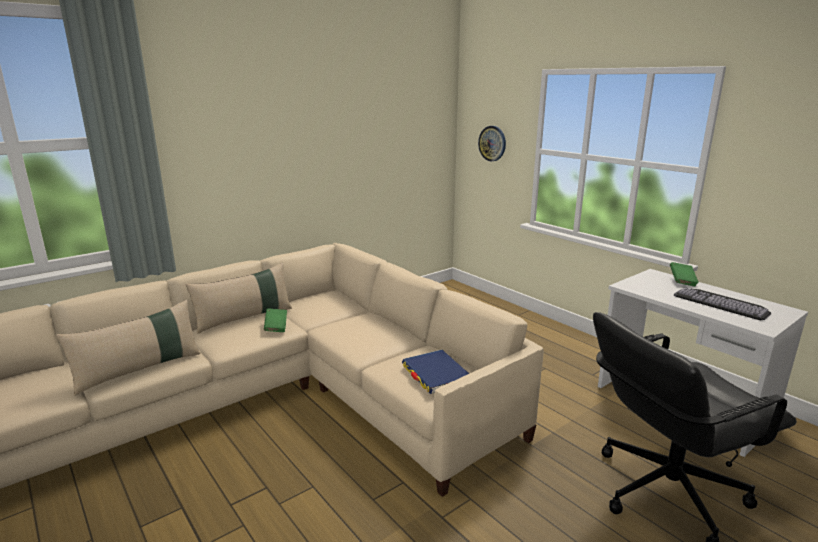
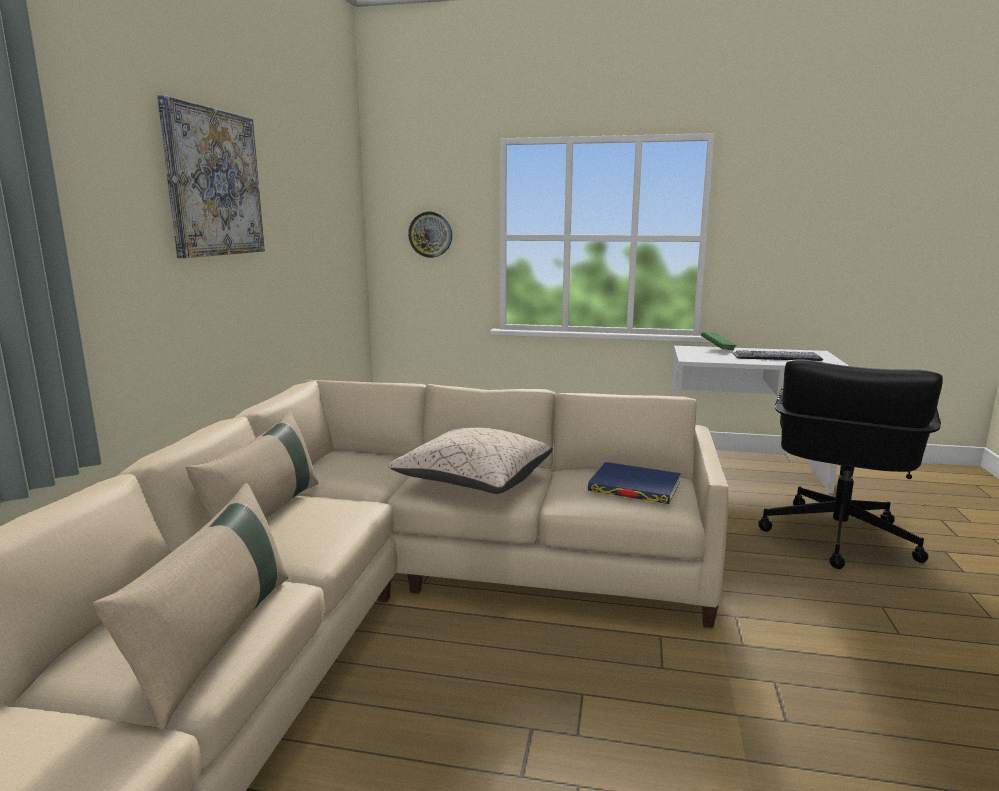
camera: 40 degrees left, 5 degrees down
(276, 327) = (344, 508): green book -> none
(288, 119) = (213, 183): none -> picture
(360, 334) = (474, 481): none -> beige pillow

